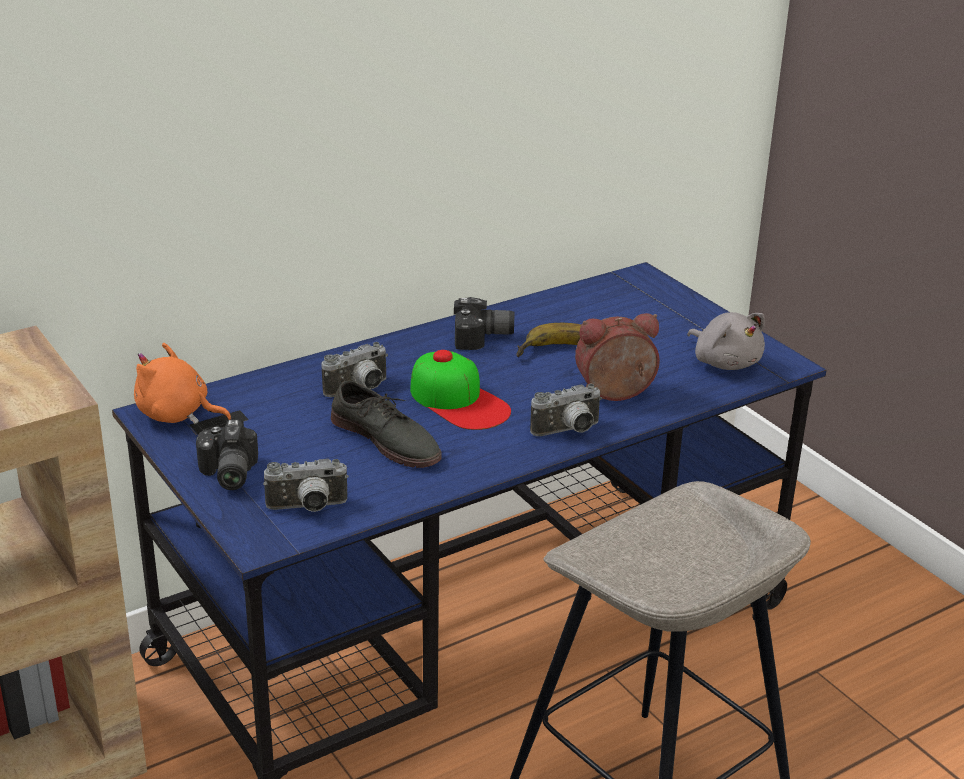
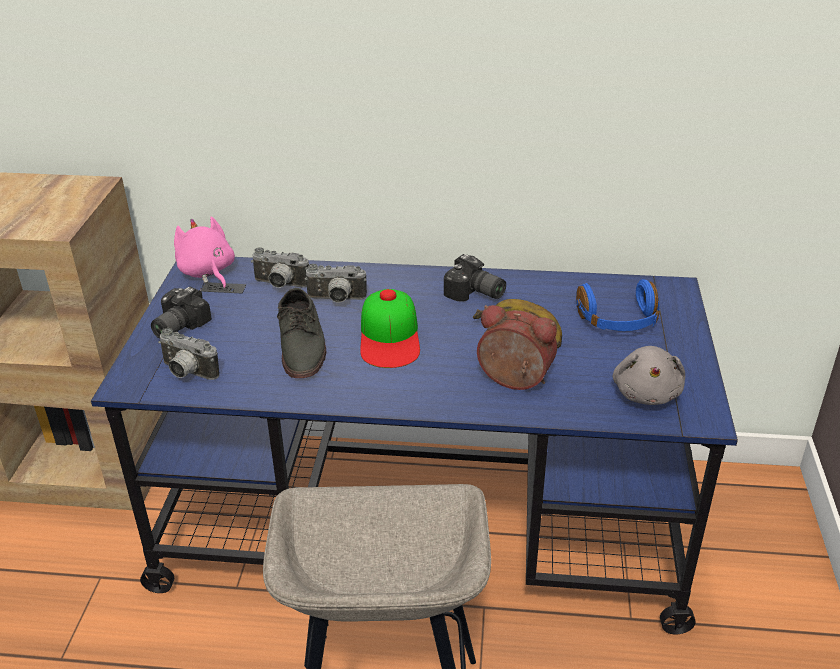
camera: 40 degrees right, 5 degrees up
(177, 415) = (207, 272): orange plush toy -> pink plush toy
(568, 431) = (434, 396): camera -> camera (280, 285)
(633, 317) = (618, 321): none -> blue headphones

